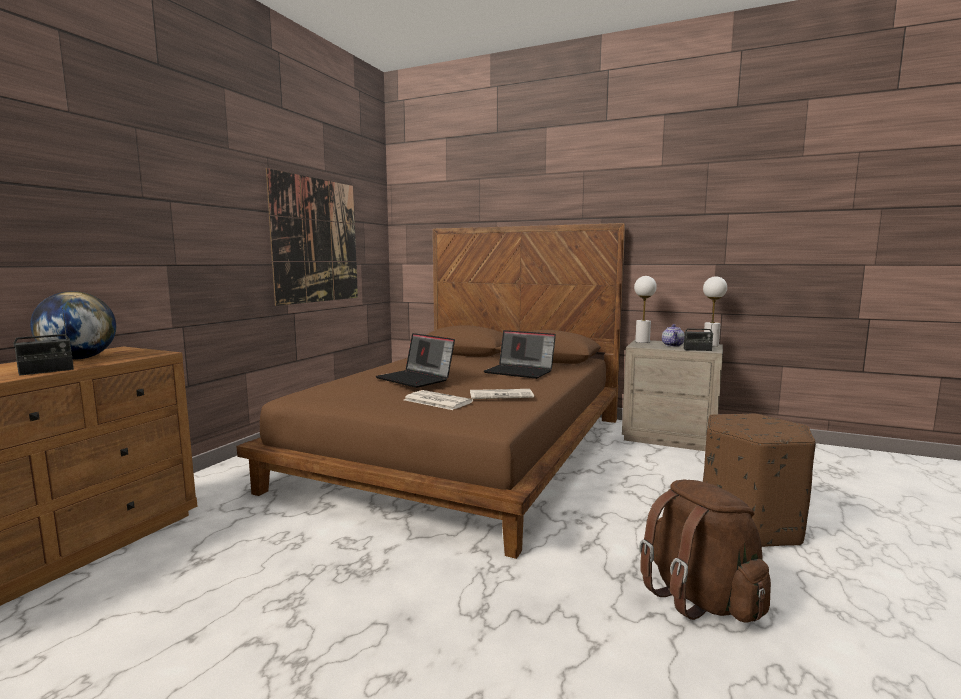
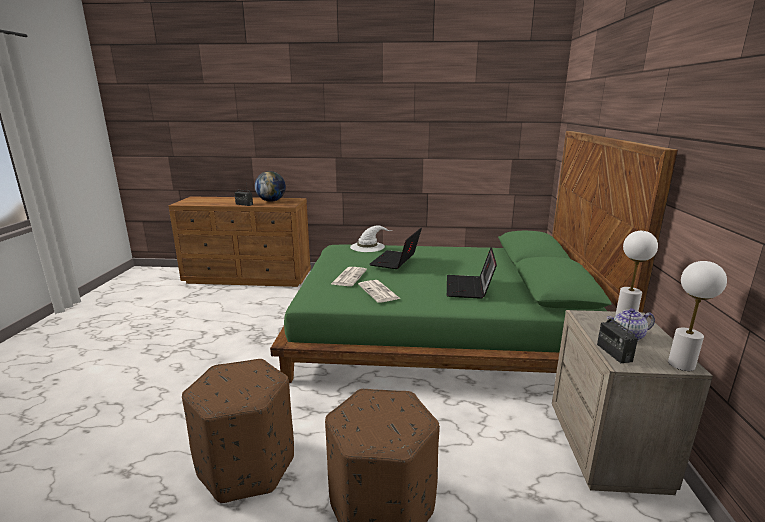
camera: 70 degrees right, 10 degrees up
(316, 240) = (456, 140): picture -> none
(338, 382) = (368, 246): none -> white hat
(465, 451) = (438, 333): brown bed -> green bed
(699, 598) = (247, 466): brown backpack -> brown ottoman

